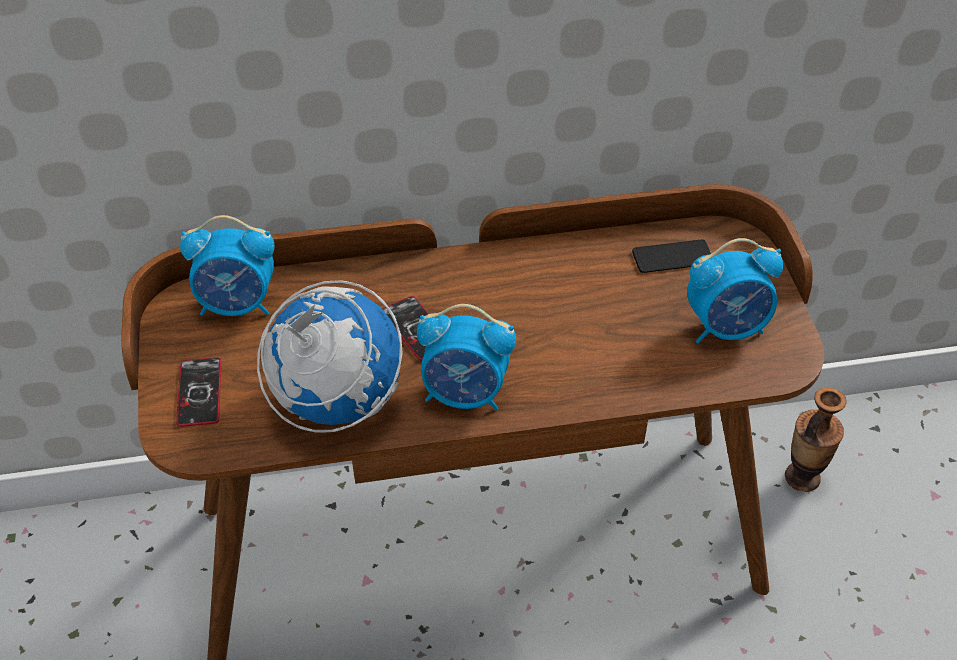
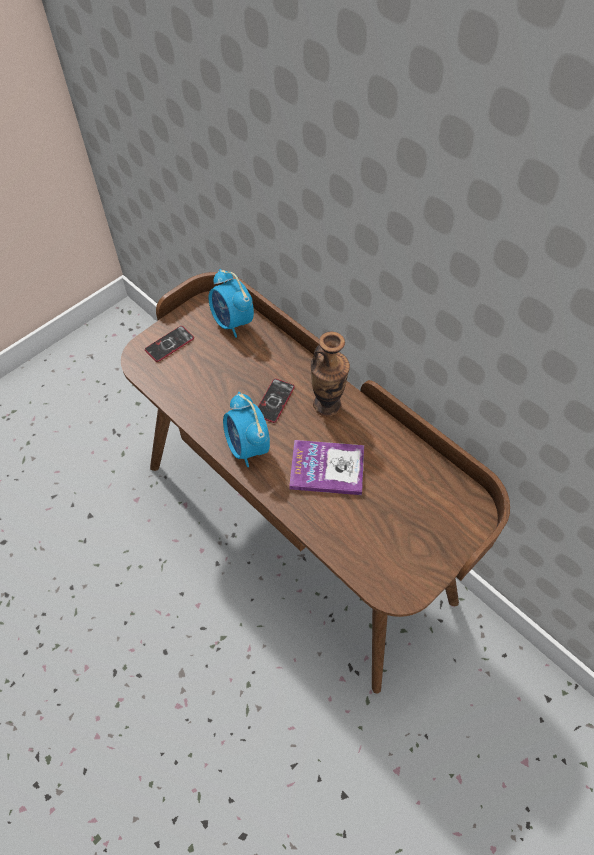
camera: 55 degrees right, 10 degrees up
(336, 401) = (203, 398): globe -> none
(568, 332) = (327, 468): none -> book
(672, 257) = (430, 487): phone -> none
(726, 328) = (395, 545): alarm clock -> none
(802, 477) = (472, 672): vase -> vase (327, 405)

